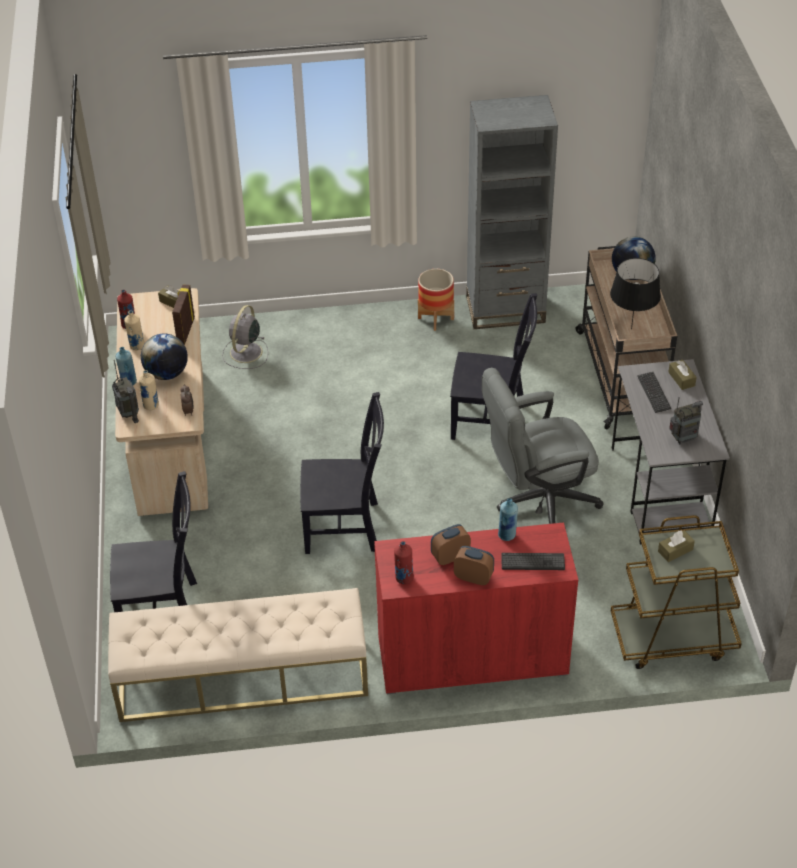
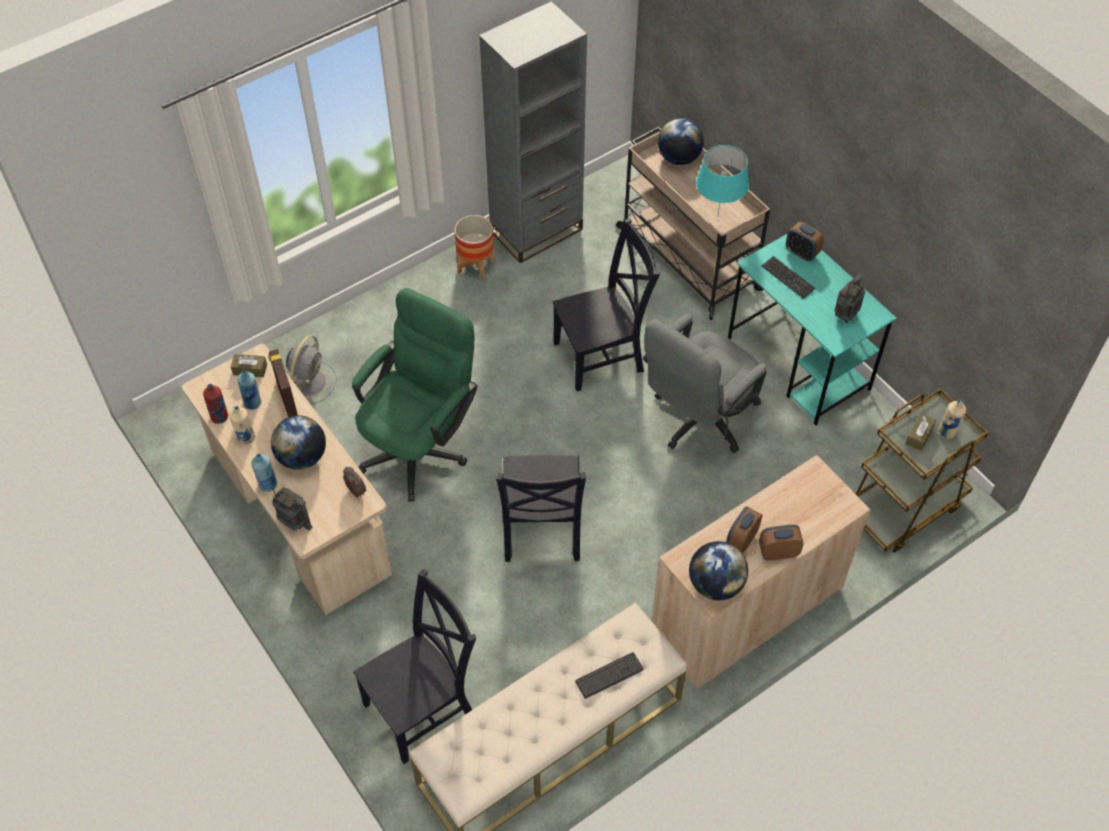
camera: 30 degrees left, 10 degrees up
(151, 405) = (312, 502): beige bottle -> beige bottle (946, 432)
(245, 353) = (310, 381): grey fan -> grey fan turned 150 degrees counterclockwise
(296, 429) = (420, 445): none -> green office chair
(346, 528) = (541, 531): black chair -> black chair turned 120 degrees clockwise
(404, 578) = (715, 584): red bottle -> globe
(472, 656) = (746, 610): red cabinet -> beige cabinet
(507, 535) = (776, 492): blue bottle -> blue bottle (253, 403)
(533, 562) = (819, 510): keyboard -> keyboard (609, 675)
(631, 329) = (717, 216): black table lamp -> turquoise table lamp
(660, 492) = (799, 364): grey desk -> turquoise desk
(681, 379) = (801, 253): brown tissue box -> alarm clock

